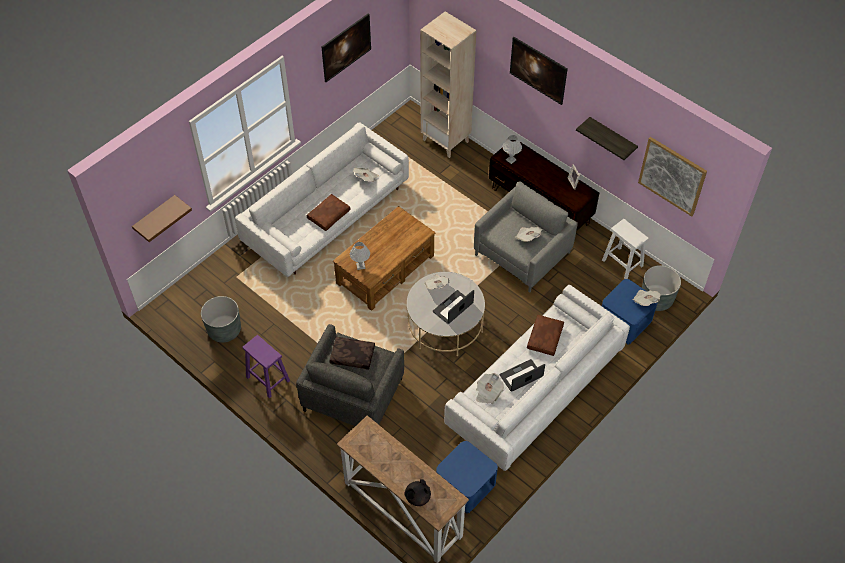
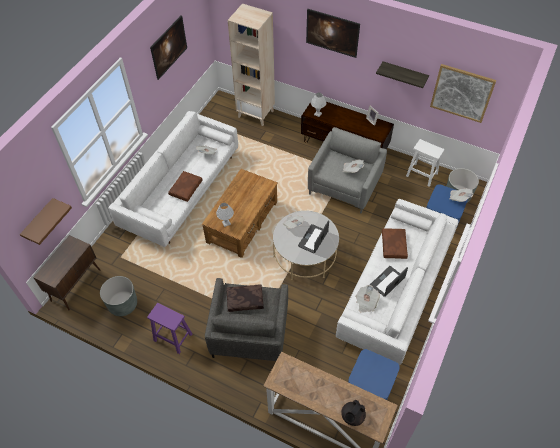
camera: 15 degrees left, 0 degrees up
(180, 296) = (76, 285): none -> brown cabinet

